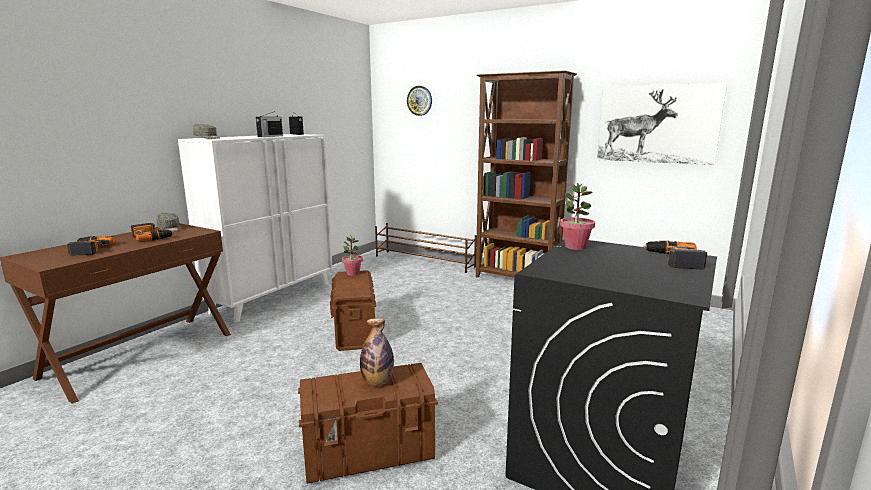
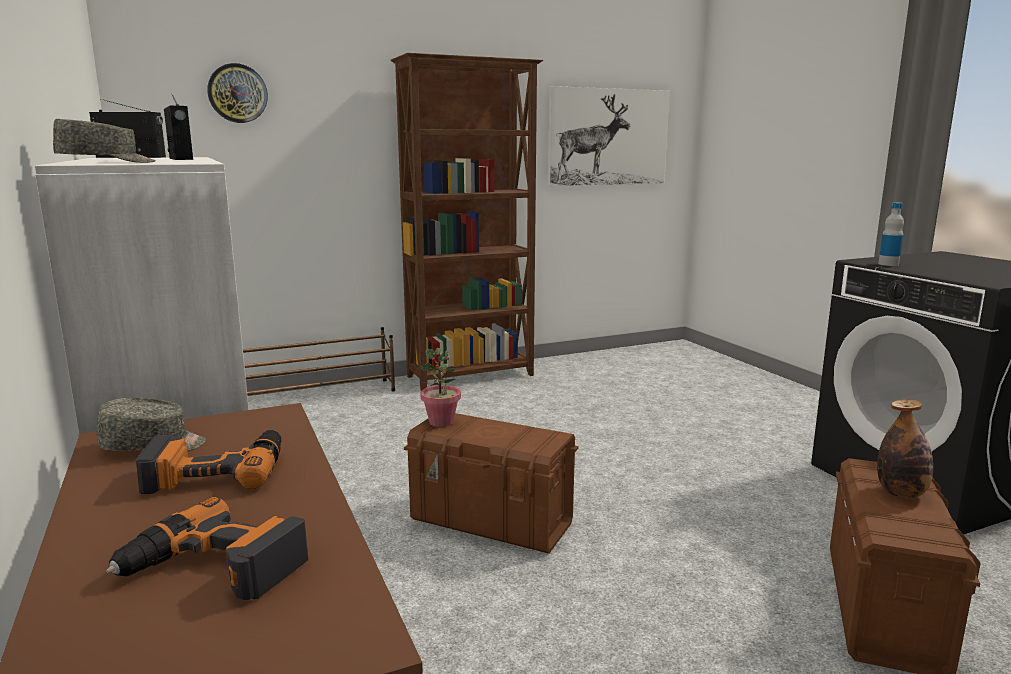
camera: 55 degrees left, 0 degrees up
(575, 247) = (888, 264): potted plant -> bottle
(673, 260) = (954, 257): power drill -> none

